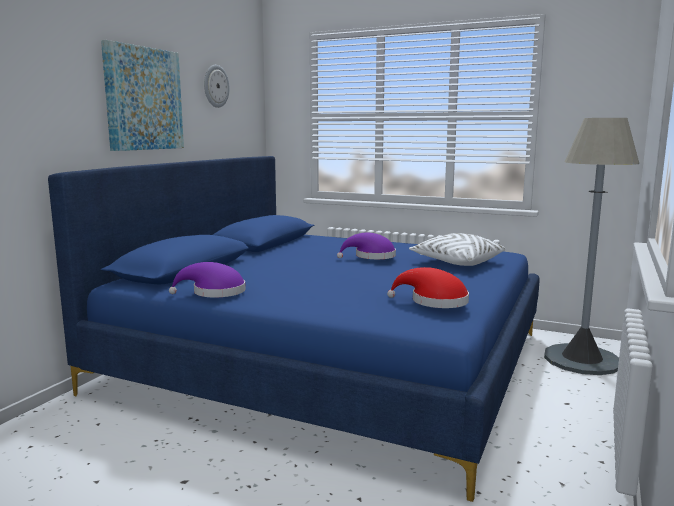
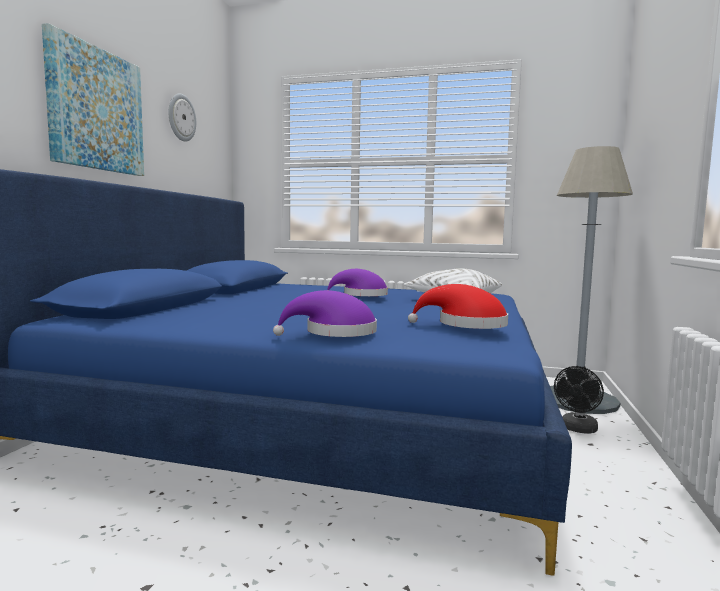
camera: 10 degrees left, 5 degrees down
(214, 292) = (187, 324): purple hat -> purple hat (335, 333)
(563, 389) = (577, 429): none -> black fan

